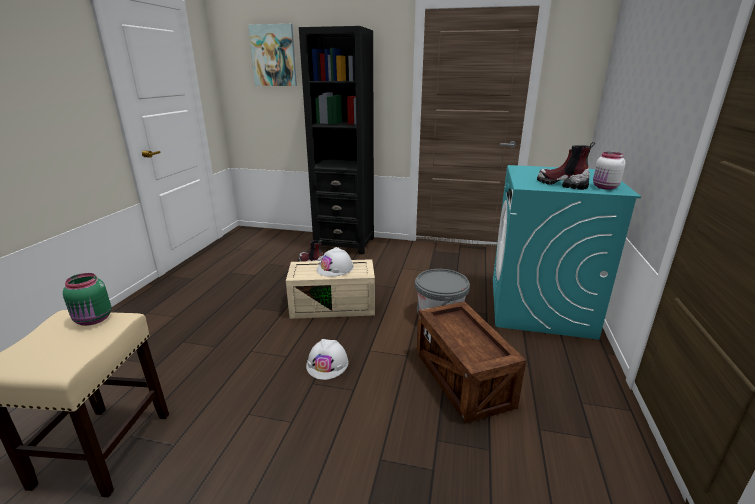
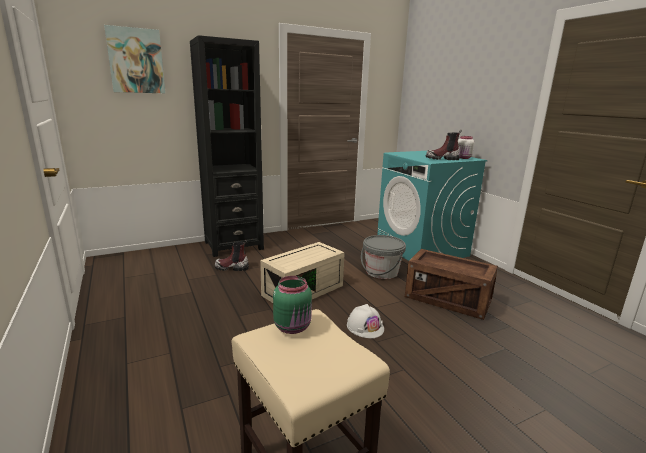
camera: 40 degrees left, 5 degrees down
(335, 268) = (306, 254): white hard hat -> none

